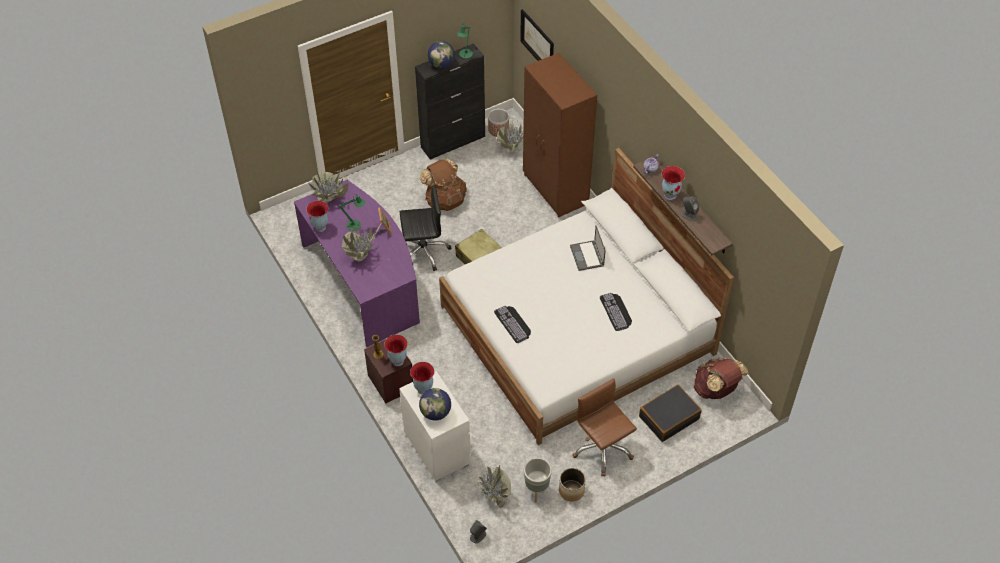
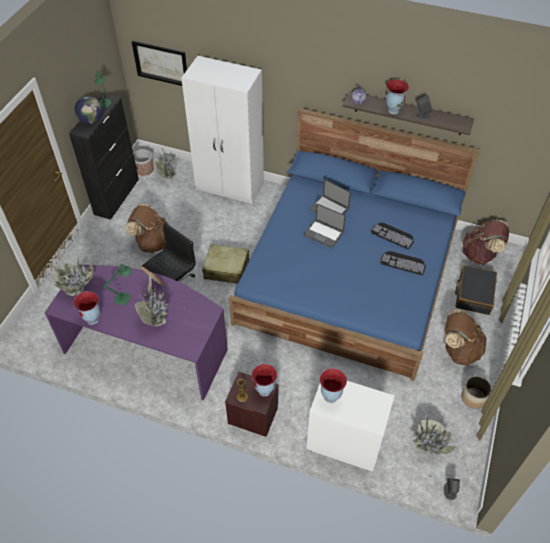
camera: 40 degrees left, 0 degrees up
(435, 413) = (362, 410): globe -> none
(514, 323) = (332, 293): keyboard -> keyboard (403, 262)
(536, 491) = (450, 418): grey planter -> none
(555, 190) = (230, 187): brown wardrobe -> white wardrobe
(559, 273) = (324, 233): none -> laptop
(577, 329) = (349, 274): white bed -> blue bed
(602, 449) = (458, 350): brown office chair -> brown backpack

